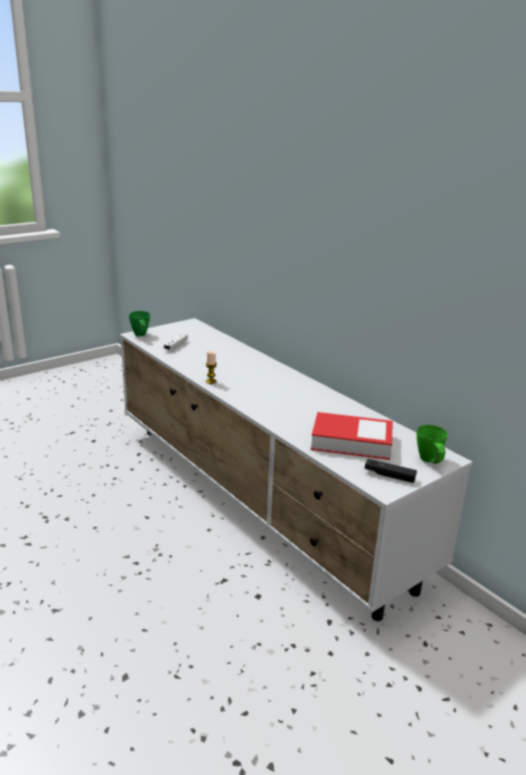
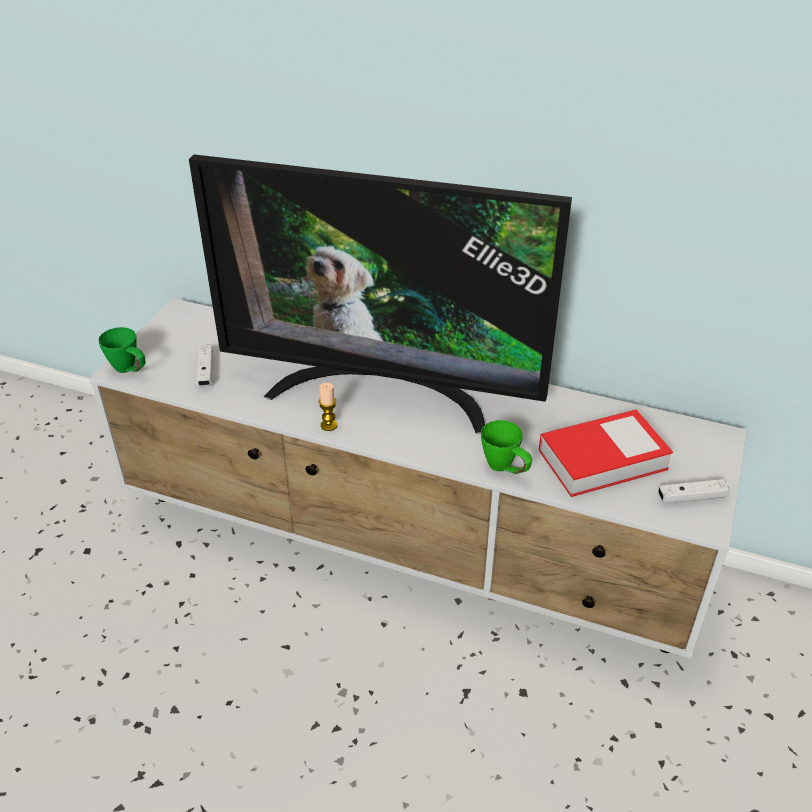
camera: 30 degrees left, 15 degrees up
(258, 377) = (383, 390): none -> television
(389, 475) = (691, 497): black game controller -> white game controller
(430, 462) = (710, 452): green mug -> green mug (505, 469)

